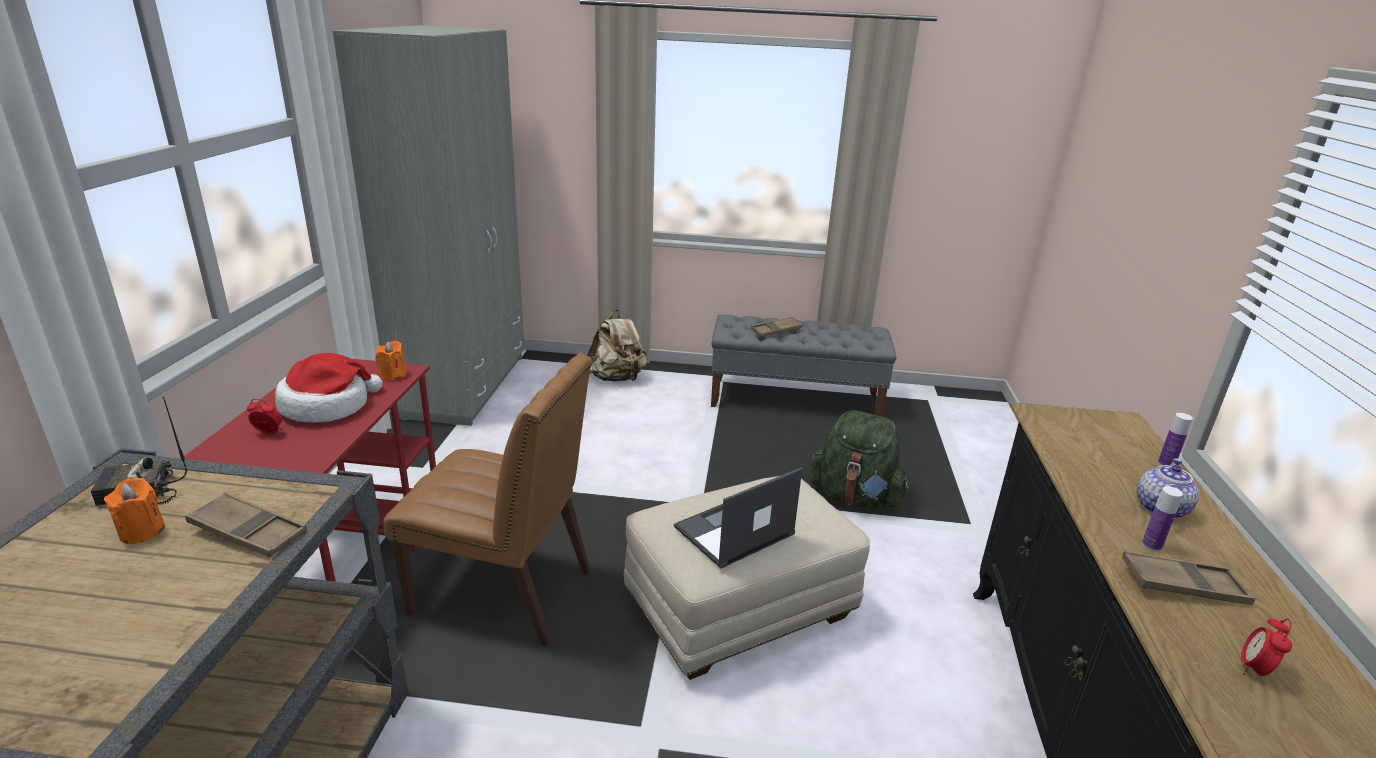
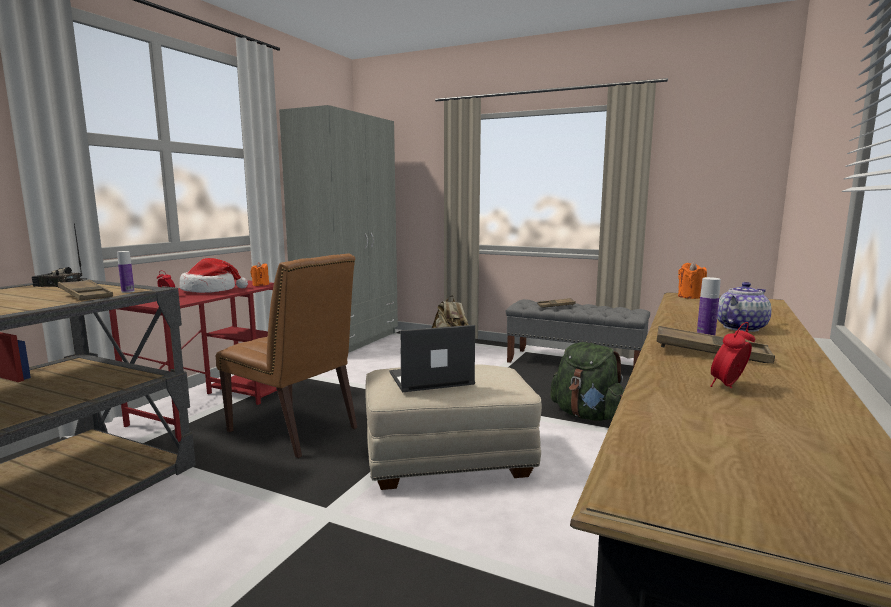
camera: 20 degrees right, 15 degrees down
(142, 531) = (39, 293): orange candle -> orange candle (690, 296)
(1166, 464) = (777, 315): bottle -> bottle (128, 291)

